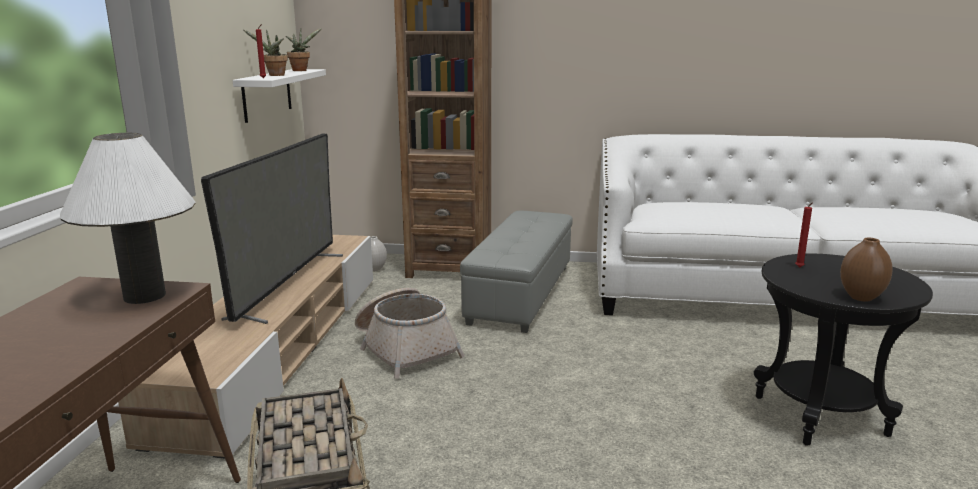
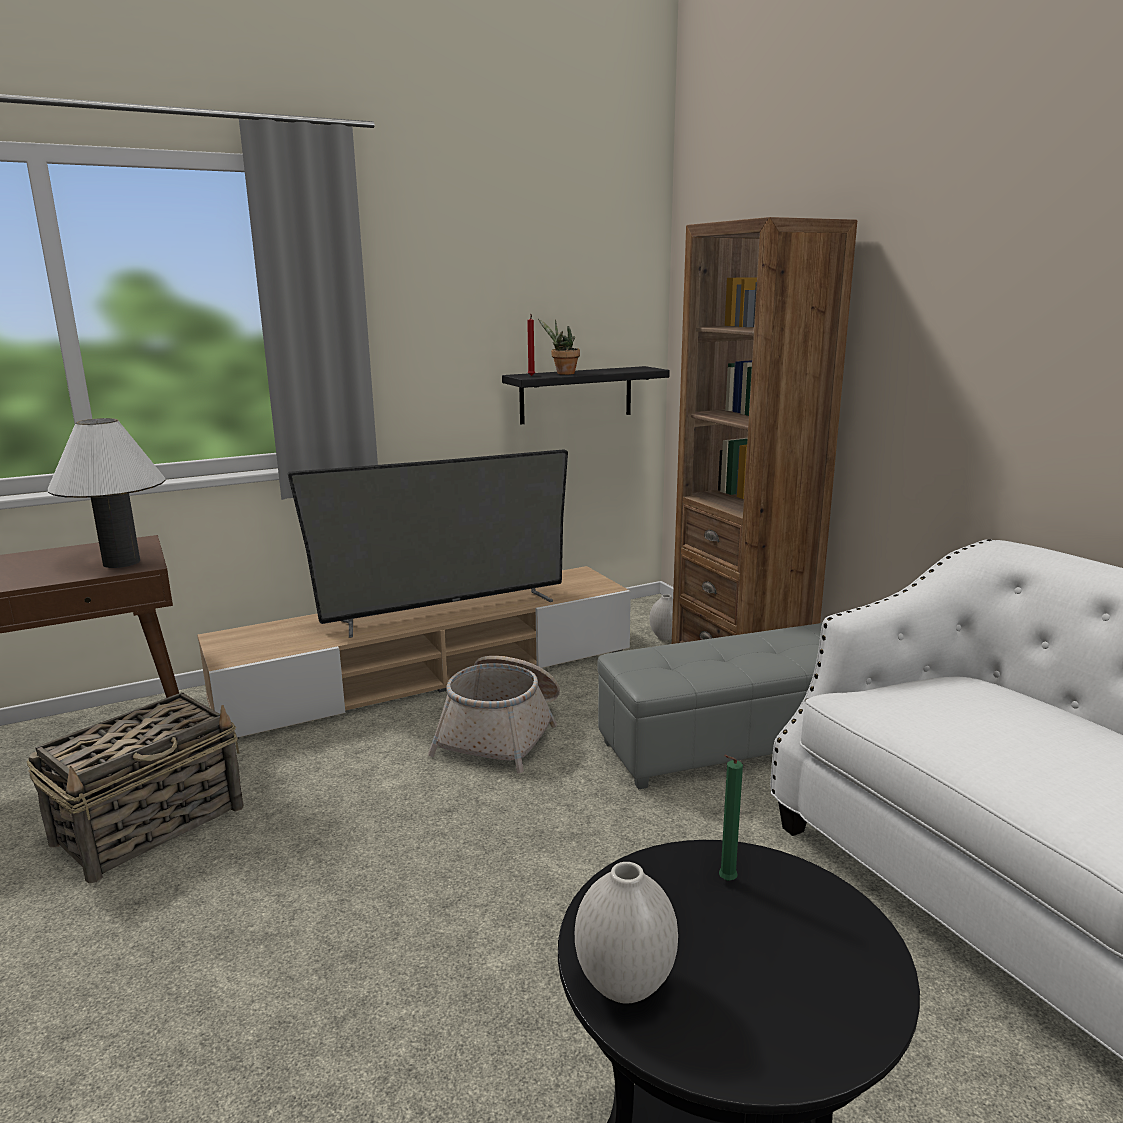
camera: 55 degrees right, 0 degrees up
(267, 94) = (576, 395): white shelf -> black shelf
(301, 70) = (632, 369): potted plant -> none
(799, 268) = (725, 881): red candle -> green candle
(861, 298) = (623, 987): brown vase -> white vase

